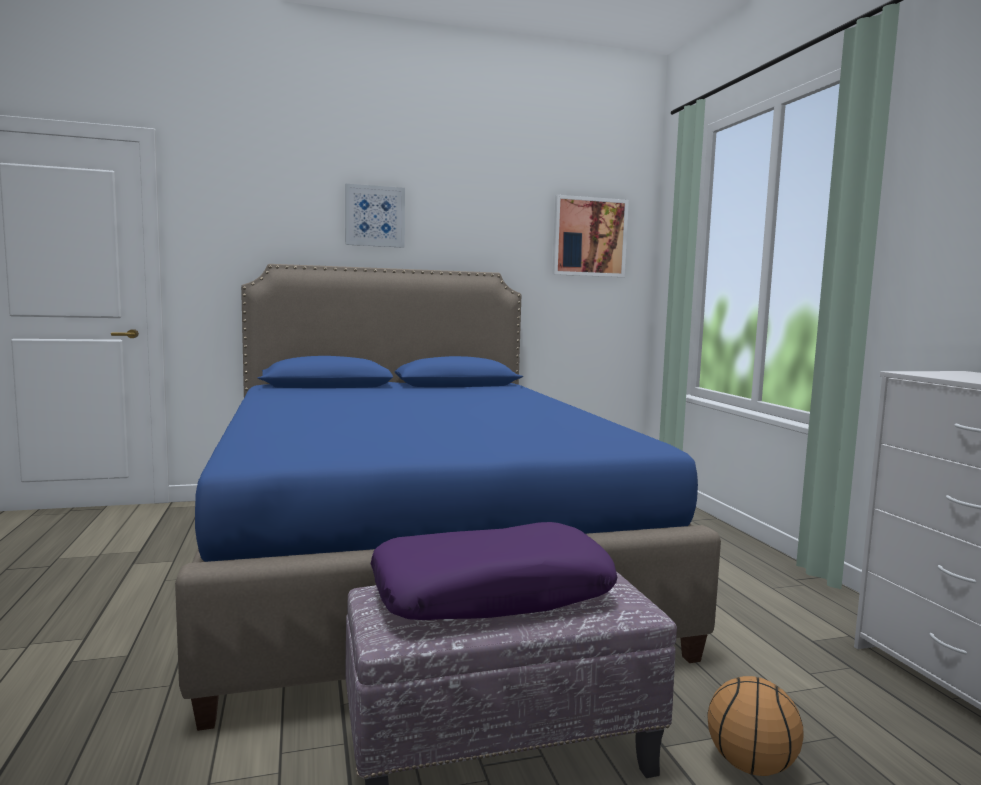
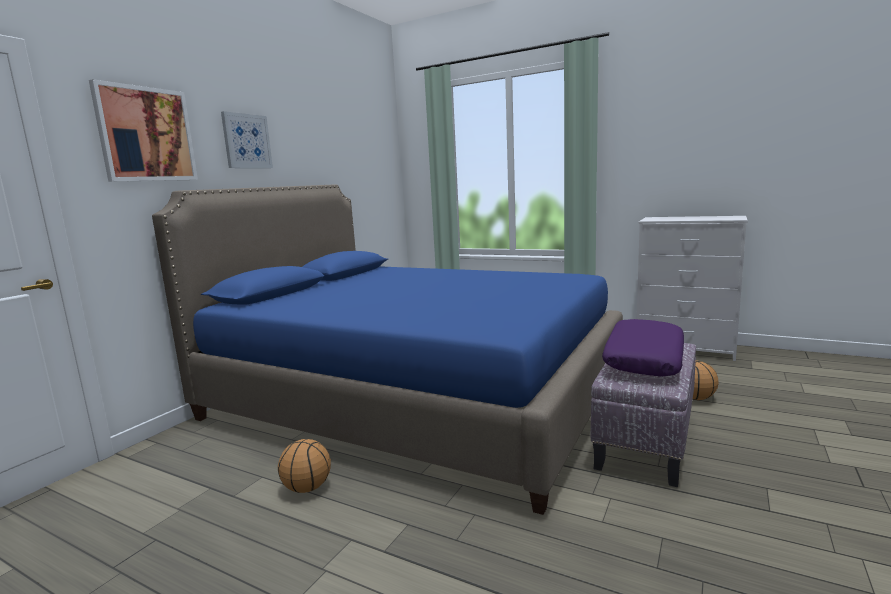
camera: 45 degrees left, 5 degrees up
(167, 584) = (307, 487): none -> basketball
(589, 237) = (371, 154): picture -> picture (146, 134)

